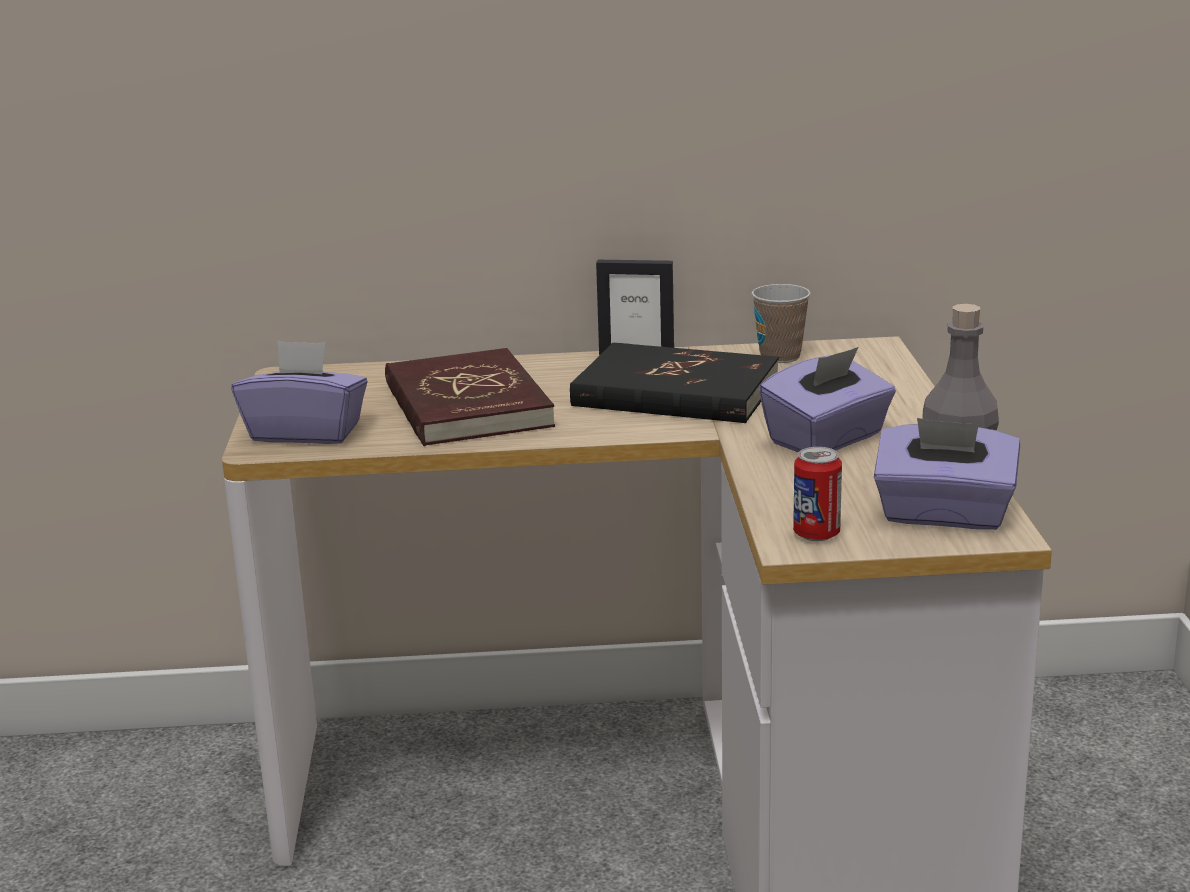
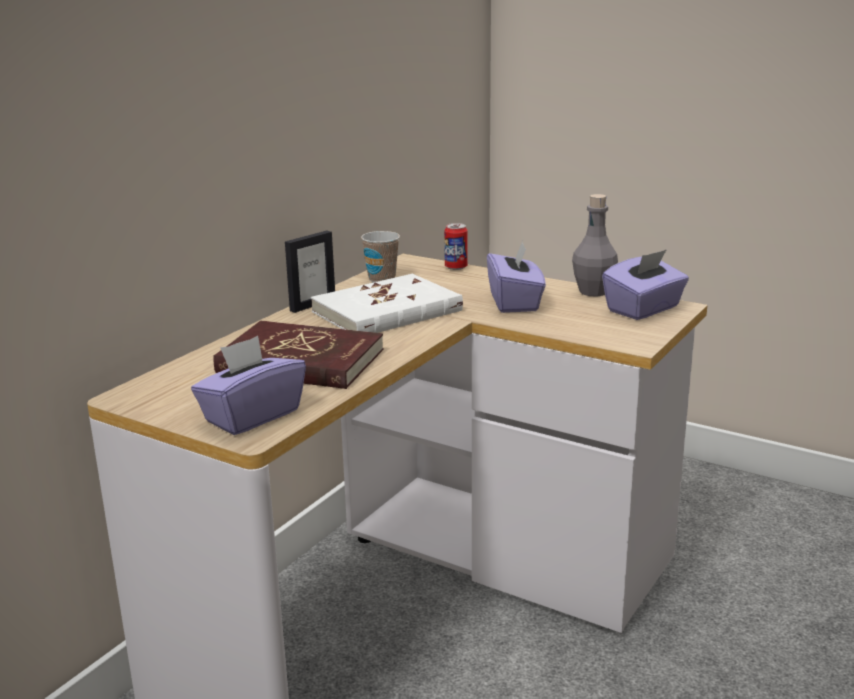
camera: 55 degrees left, 0 degrees up
(675, 392) = (387, 312): black book -> white book
(816, 534) = (631, 337): can -> can (456, 267)

